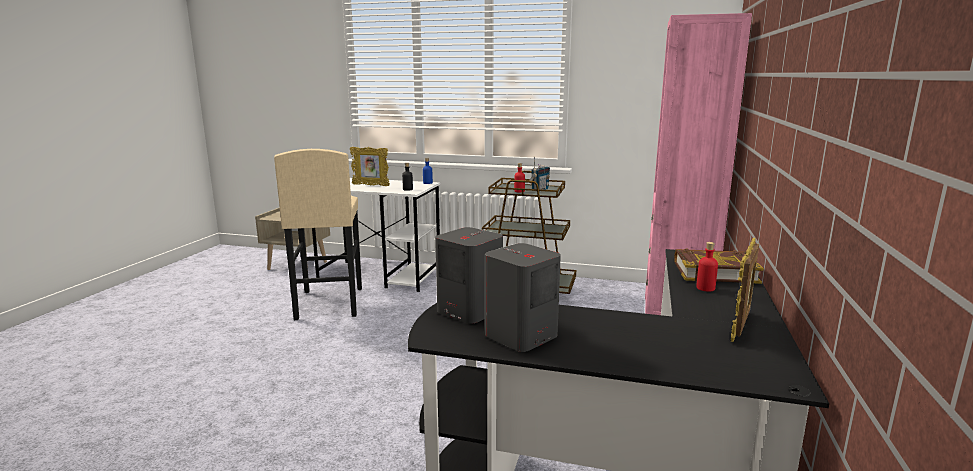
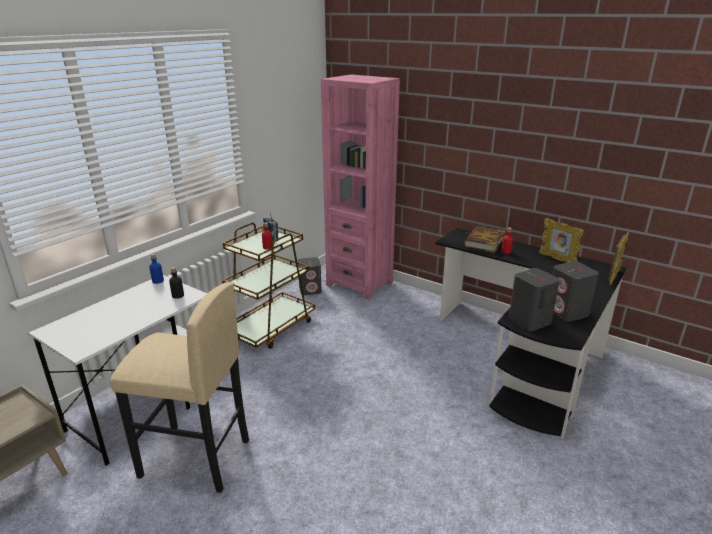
camera: 70 degrees left, 10 degrees up
(371, 185) = (125, 314): picture frame -> picture frame (613, 277)
(622, 292) = (310, 290): none -> grey speaker

